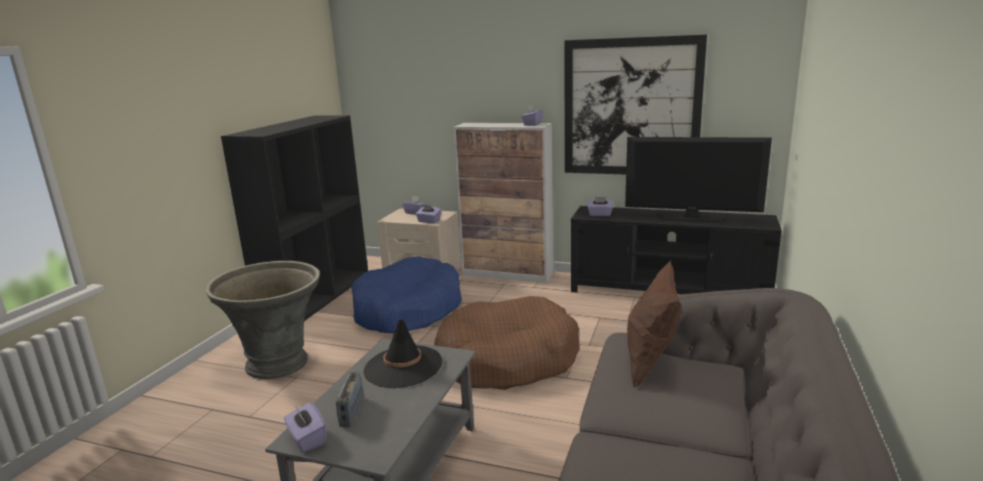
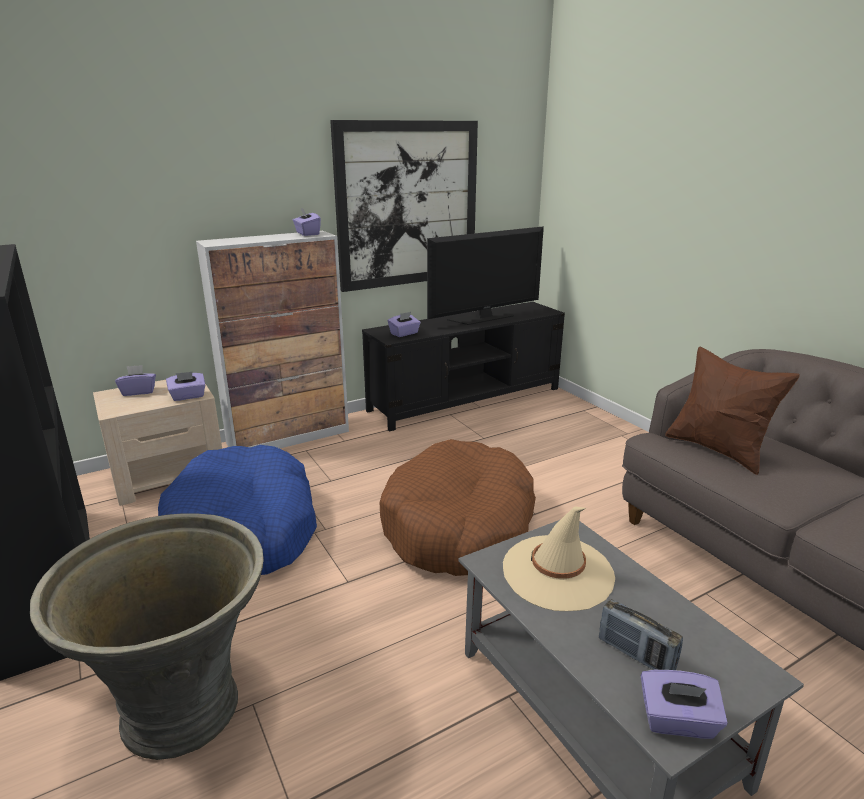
camera: 50 degrees left, 5 degrees up
(403, 367) = (557, 572): black hat -> beige hat

